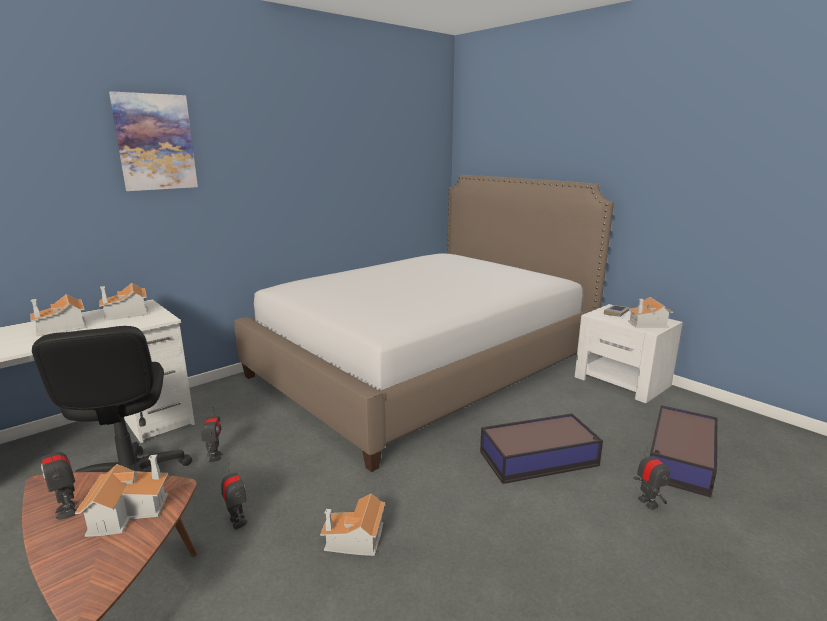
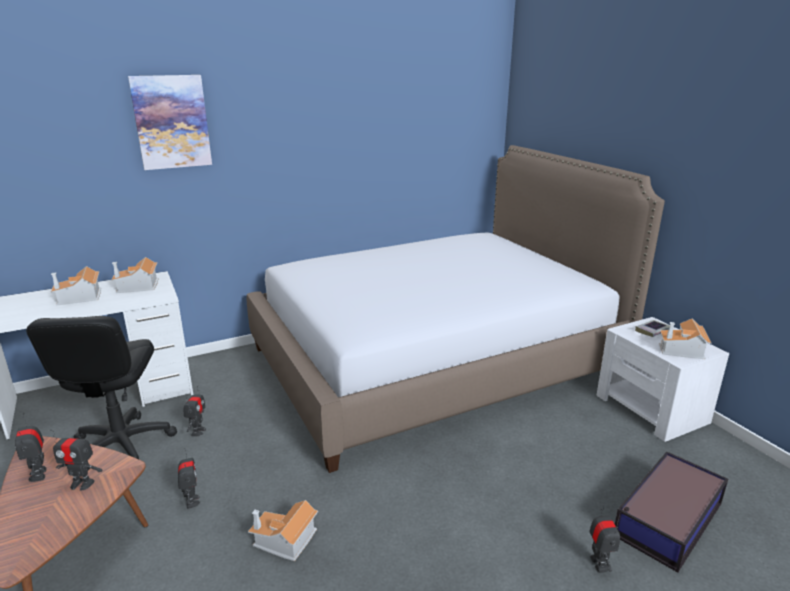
camera: 15 degrees right, 5 degrees up
(128, 510) = (82, 484): toy house -> toy robot
(540, 458) = (505, 489): storage box -> none

